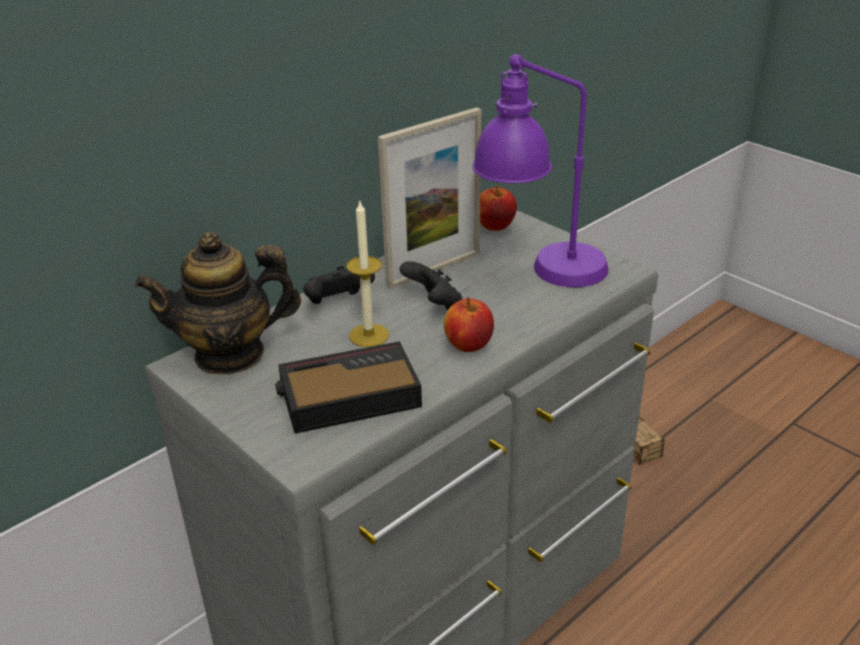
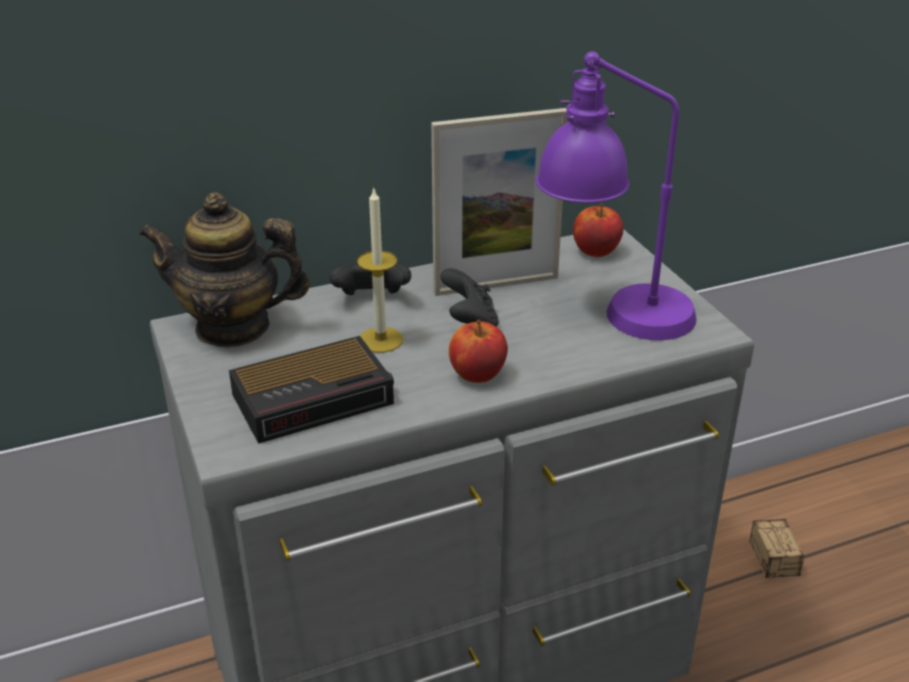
camera: 20 degrees right, 0 degrees up
(347, 397) = (316, 398): alarm clock -> alarm clock turned 150 degrees clockwise

